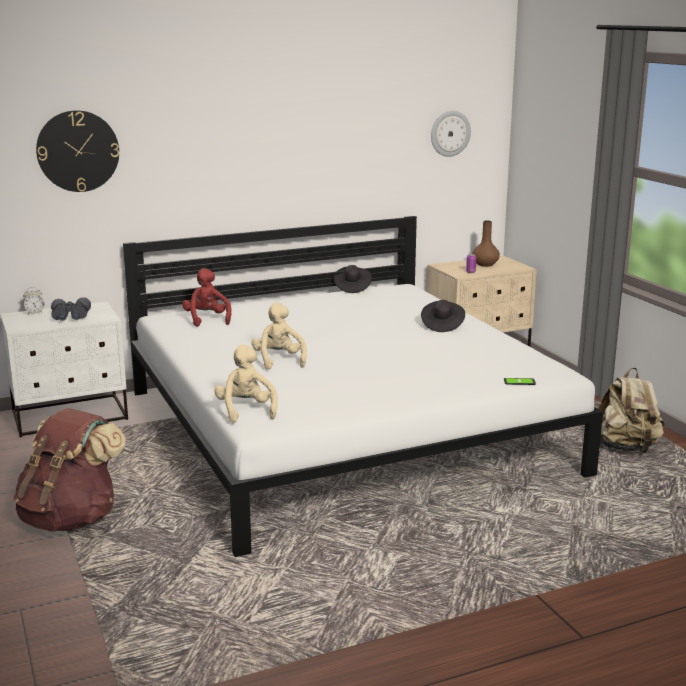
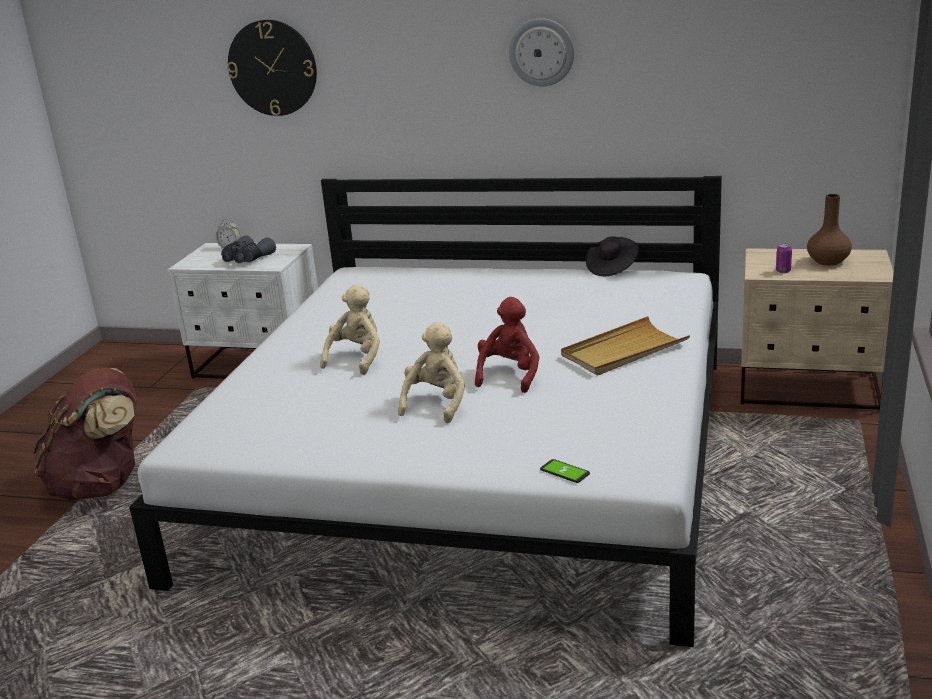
camera: 40 degrees right, 5 degrees up
(207, 320) = (385, 284): red plush toy -> red plush toy (509, 375)
(246, 411) = (212, 419): beige plush toy -> beige plush toy (436, 404)
(442, 326) = (623, 351): black hat -> beige tray
(450, 133) = (791, 53): wall clock -> wall clock (541, 52)
(626, 448) = (807, 618): beige backpack -> none

